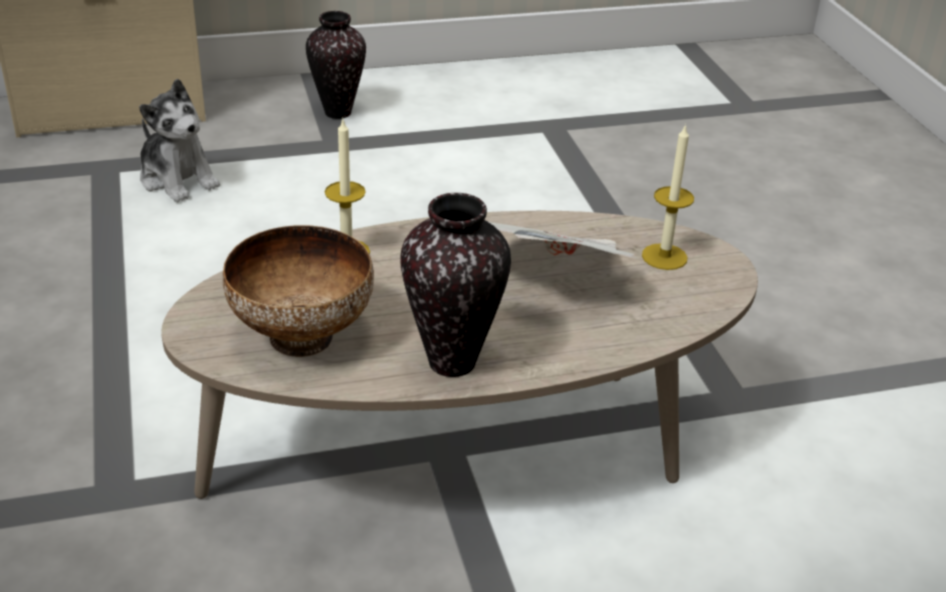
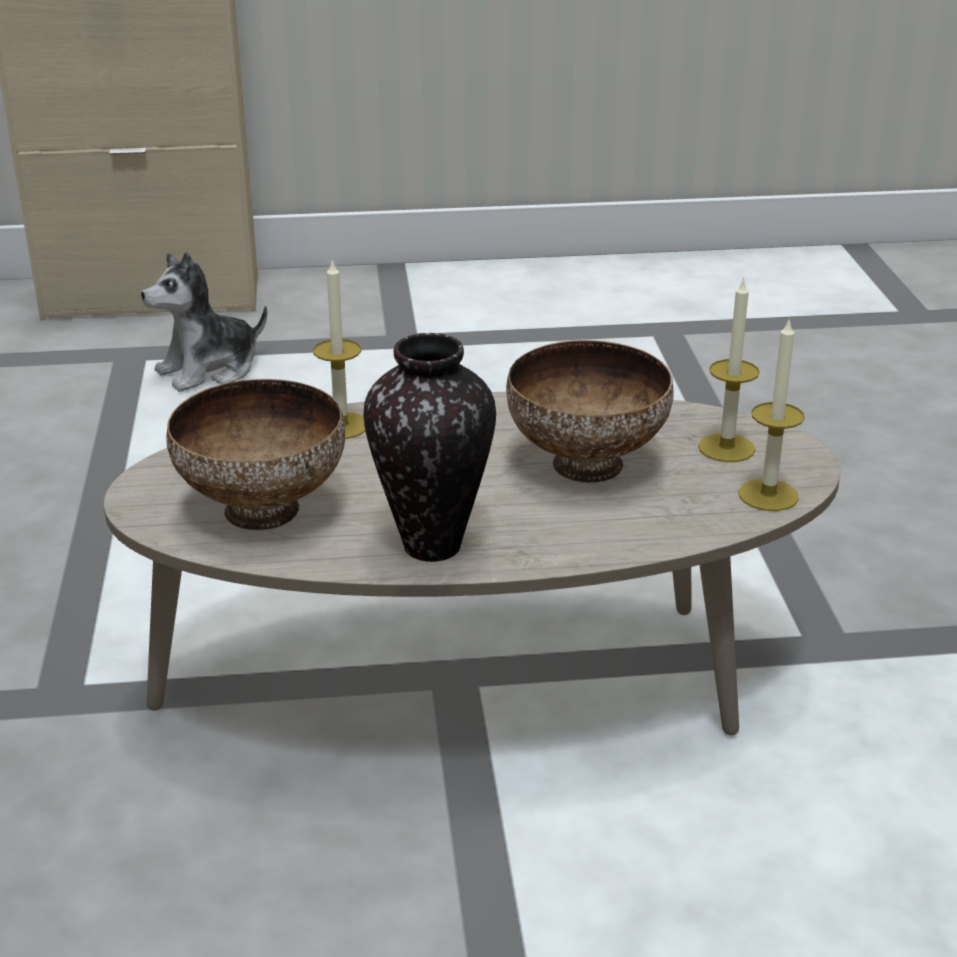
camera: 10 degrees right, 5 degrees down
(178, 179) = (209, 370): plush toy -> plush toy turned 90 degrees clockwise
(338, 112) = (412, 306): vase -> none
(557, 277) = (586, 463): newspaper -> bowl
(707, 298) = (768, 495): none -> candle

